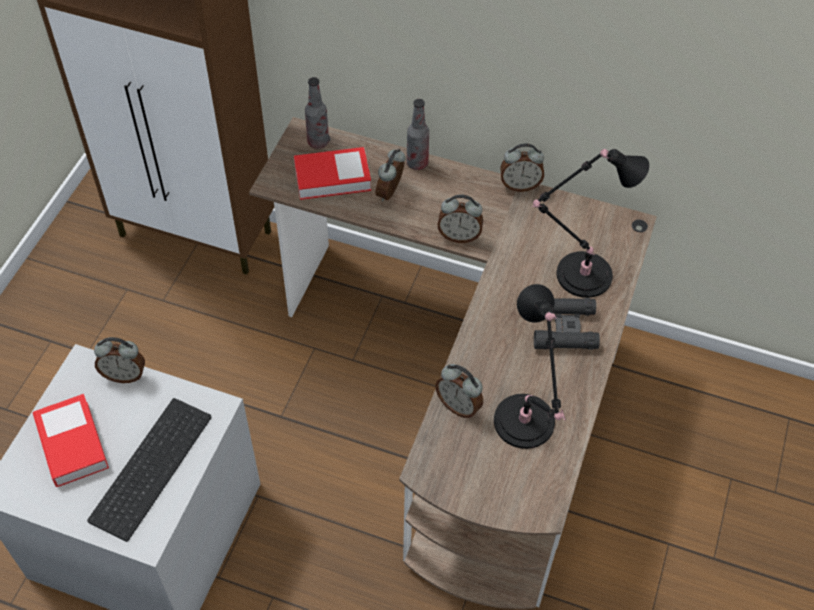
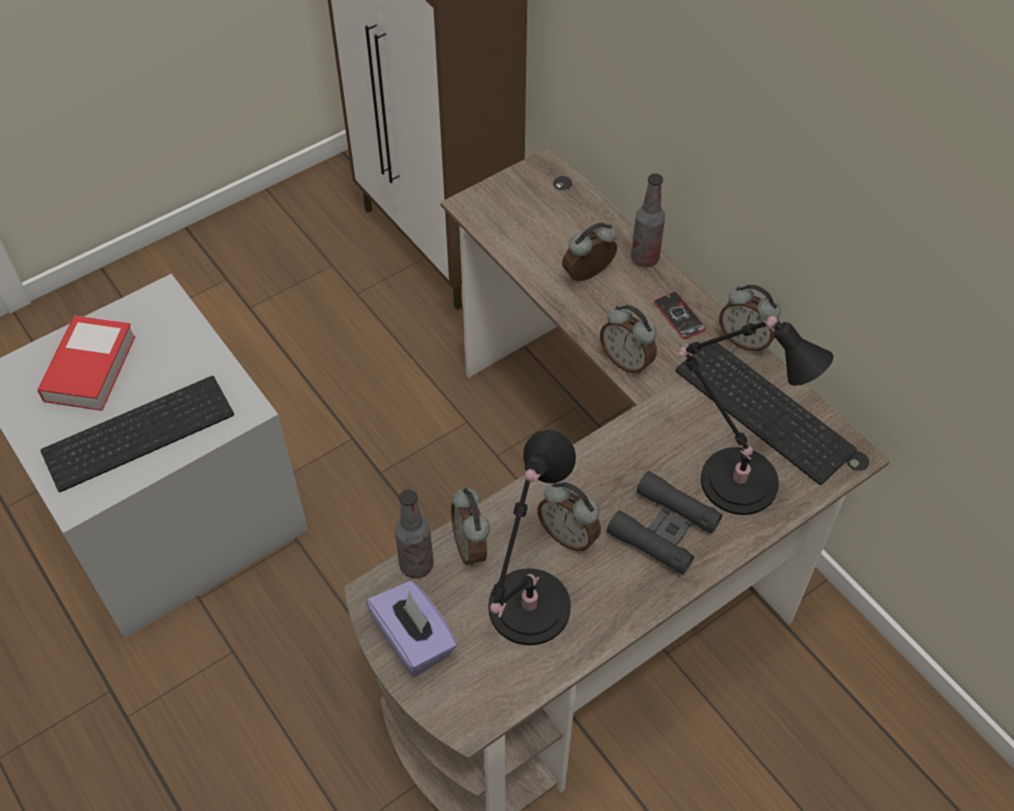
camera: 35 degrees right, 0 degrees up
(124, 375) = (189, 328): alarm clock -> alarm clock (568, 535)
(318, 142) = (553, 184): bottle -> bottle (416, 565)
(332, 178) = (538, 229): book -> none
(468, 190) = (679, 316): none -> phone
(471, 483) = (414, 640): none -> purple tissue box
(566, 221) = (767, 409): none -> keyboard

